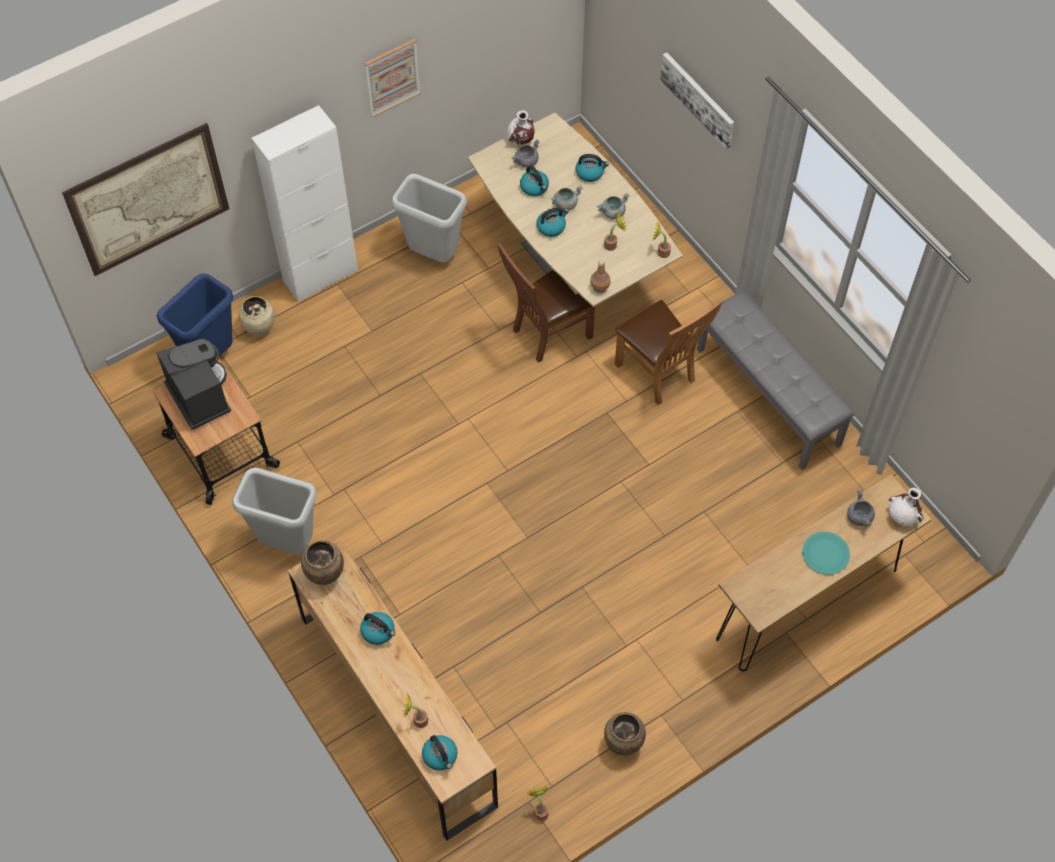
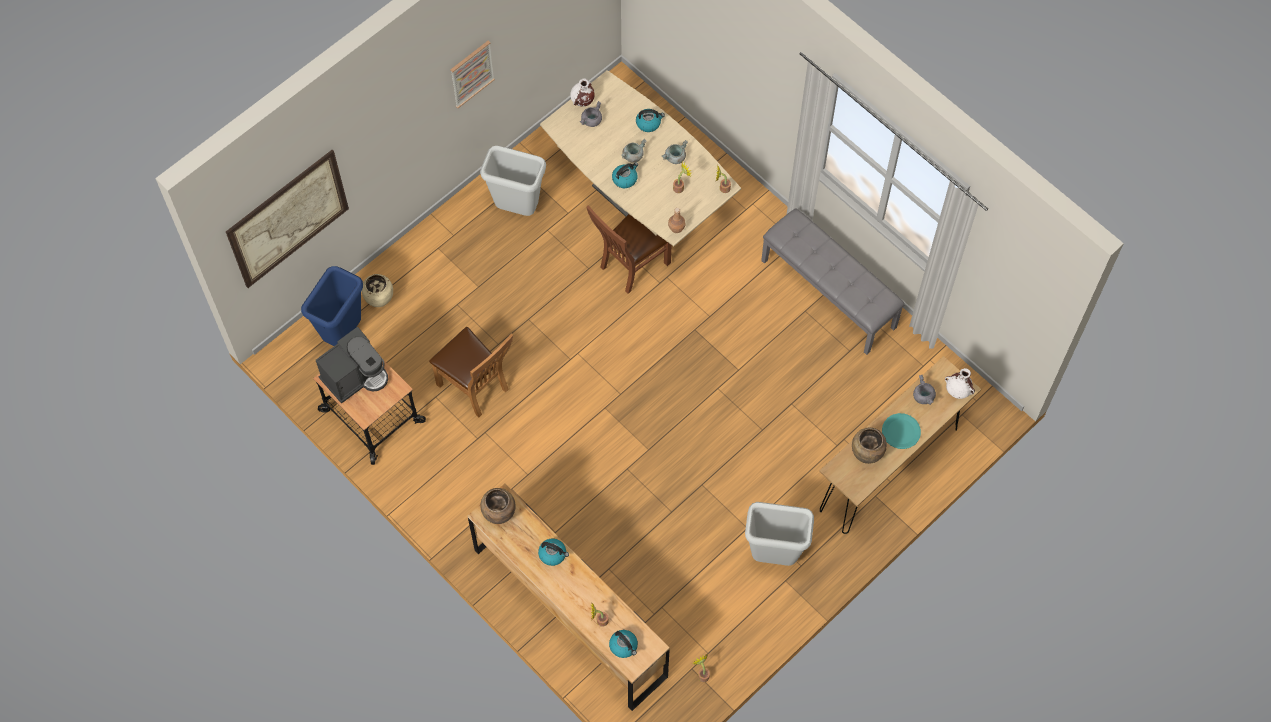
camera: 10 degrees left, 5 degrees up
(200, 396) = (355, 376): coffee machine -> coffee machine turned 90 degrees clockwise
(286, 544) = (446, 488): grey trash can -> grey trash can (773, 556)
(320, 276) = (422, 242): white cabinet -> none
(534, 187) = (603, 144): kettle -> none
(622, 743) = (758, 608): brown vase -> brown vase (866, 454)
(659, 374) = (733, 288): brown chair -> brown chair (476, 388)
(698, 99) = (737, 57): picture -> none

